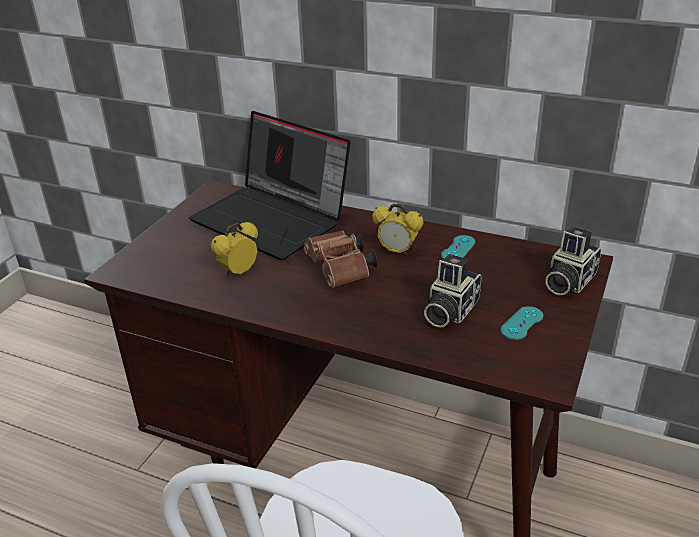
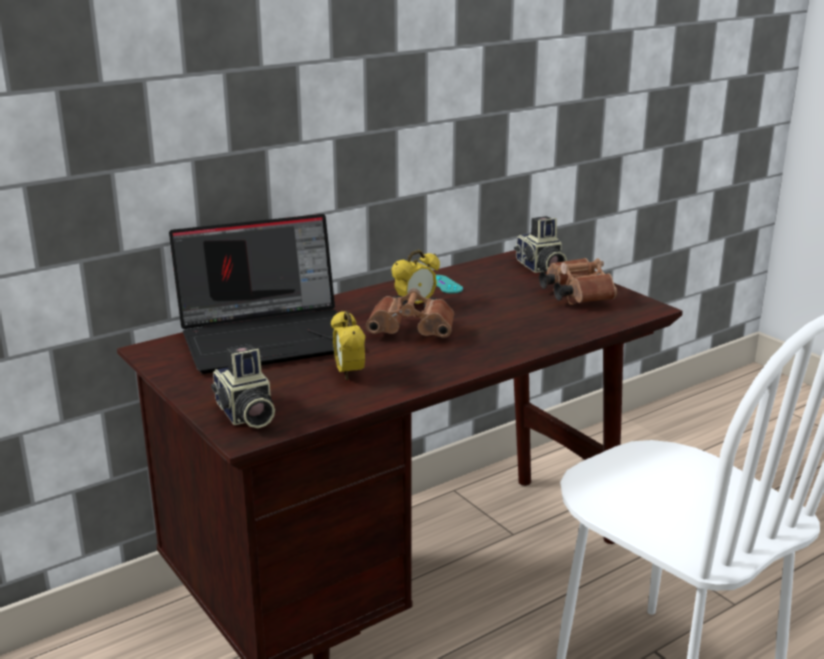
camera: 60 degrees left, 10 degrees down
(448, 311) = (529, 312): camera -> camera (245, 415)
(522, 323) = (574, 295): turquoise game controller -> brown binoculars

